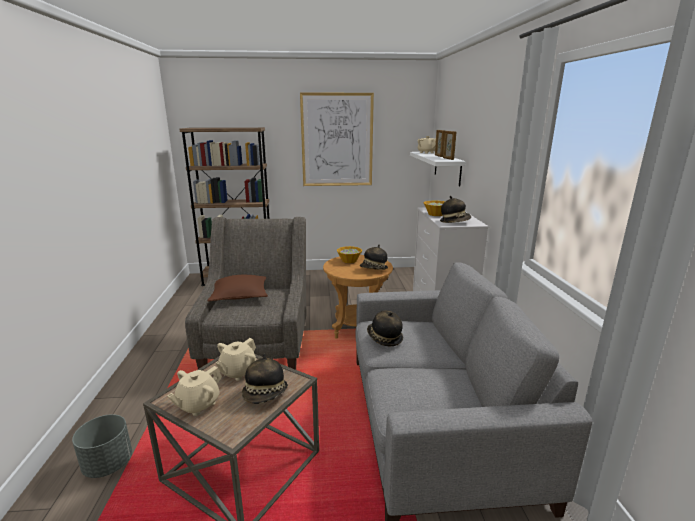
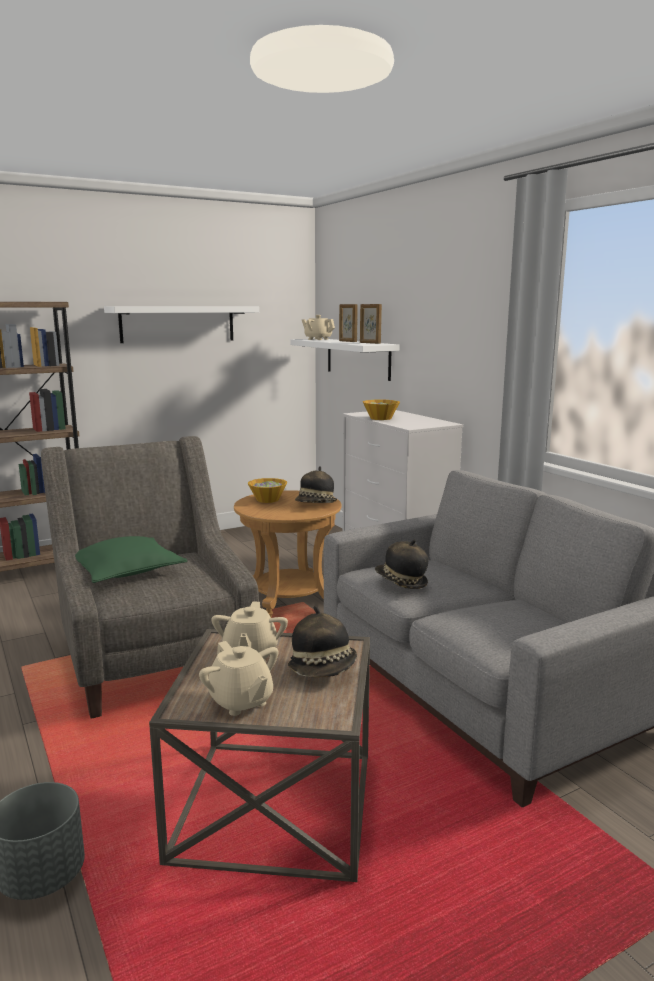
camera: 25 degrees left, 5 degrees down
(198, 404) = (241, 701): beige teapot -> beige teapot turned 45 degrees counterclockwise
(240, 295) = (126, 571): brown pillow -> green pillow
(337, 140) = (177, 324): picture -> white shelf
(455, 222) = (418, 423): hat -> none

